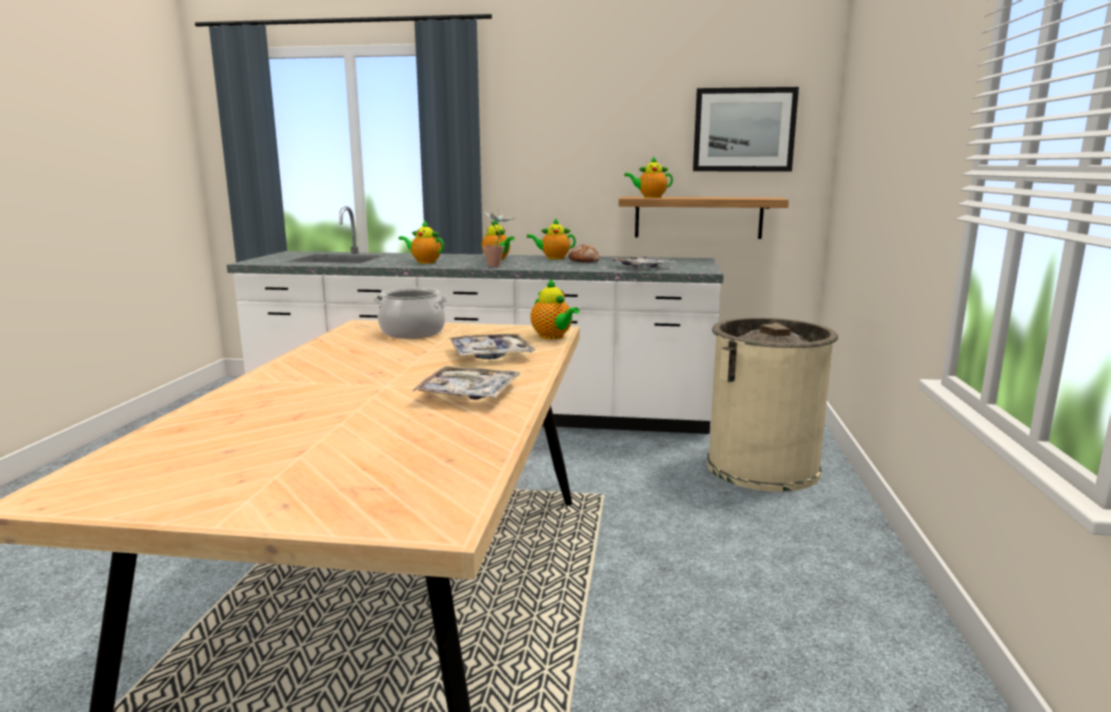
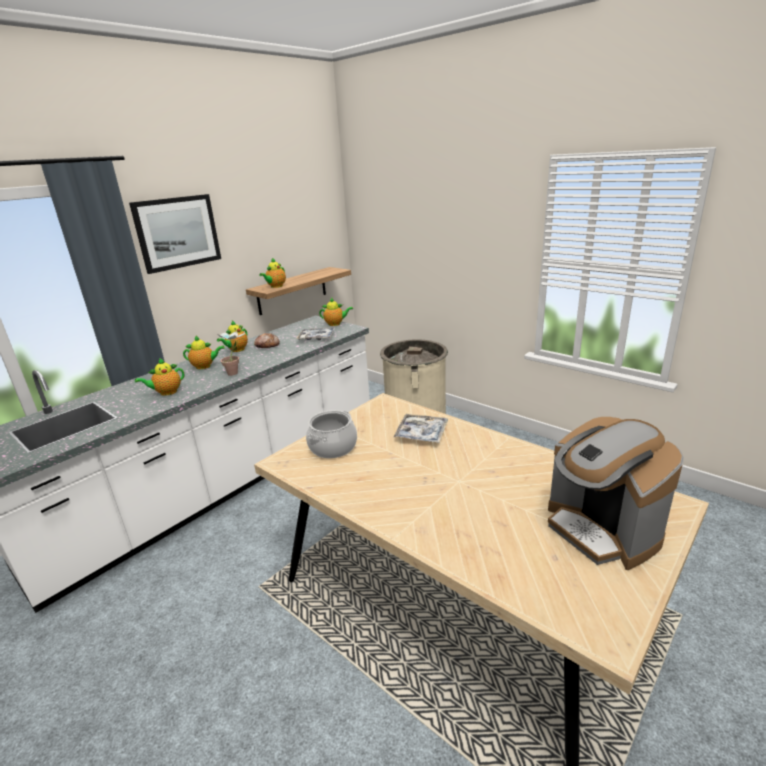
camera: 55 degrees left, 10 degrees up
(312, 470) = (601, 530): none -> coffee machine
(469, 393) = (496, 458): tray -> none
(553, 337) = (400, 406): teapot -> teapot (335, 324)
(744, 130) = (305, 228): picture -> picture (177, 232)

